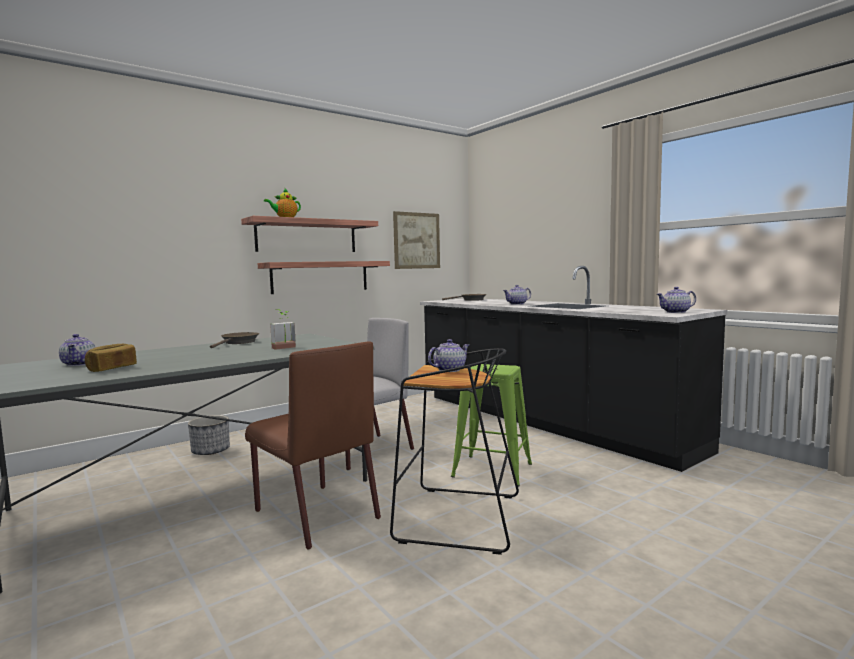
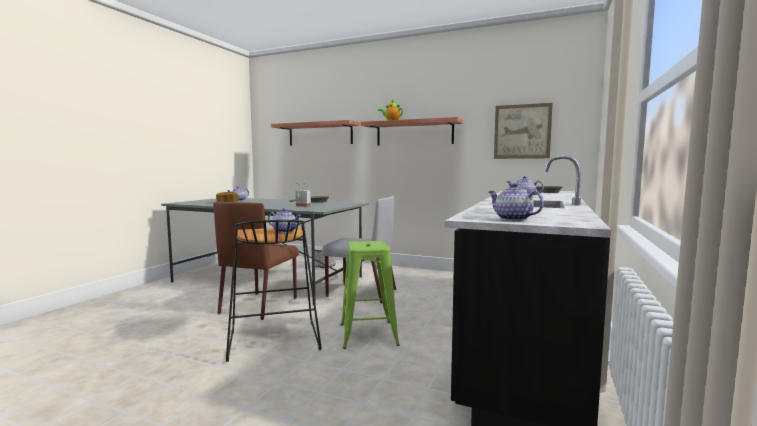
camera: 60 degrees right, 0 degrees up
(320, 277) = (423, 164): shelf -> shelf (320, 134)

